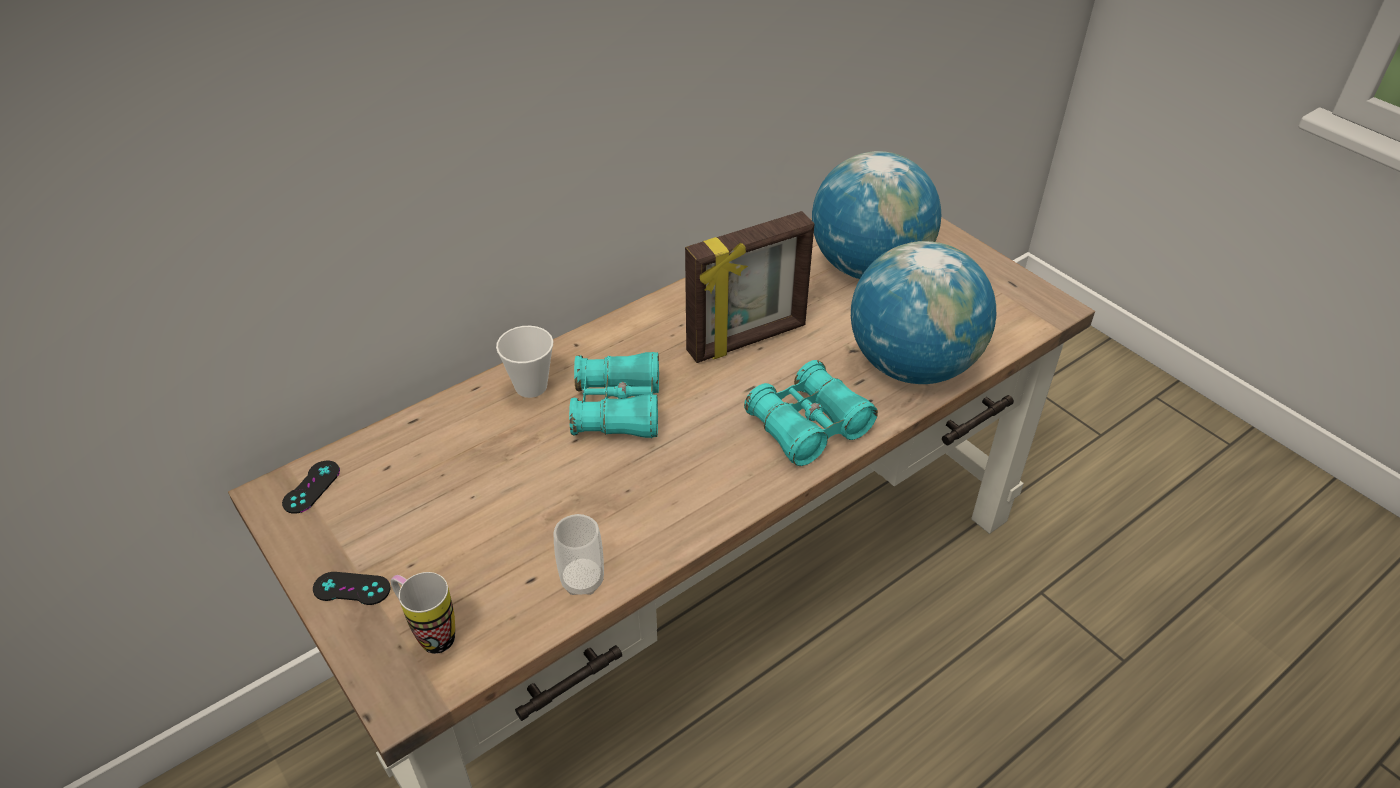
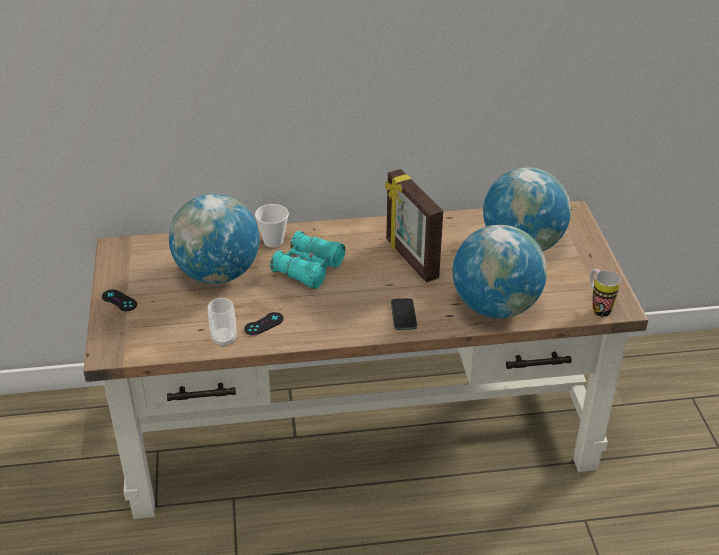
camera: 30 degrees right, 5 degrees down
(311, 487) = (134, 250): black game controller -> black game controller (264, 324)
(429, 633) = (138, 333): mug -> mug (597, 307)
(484, 472) = (217, 273): none -> globe
(747, 340) = (410, 259): picture frame -> picture frame turned 60 degrees clockwise
(808, 426) = (403, 315): turquoise binoculars -> phone

